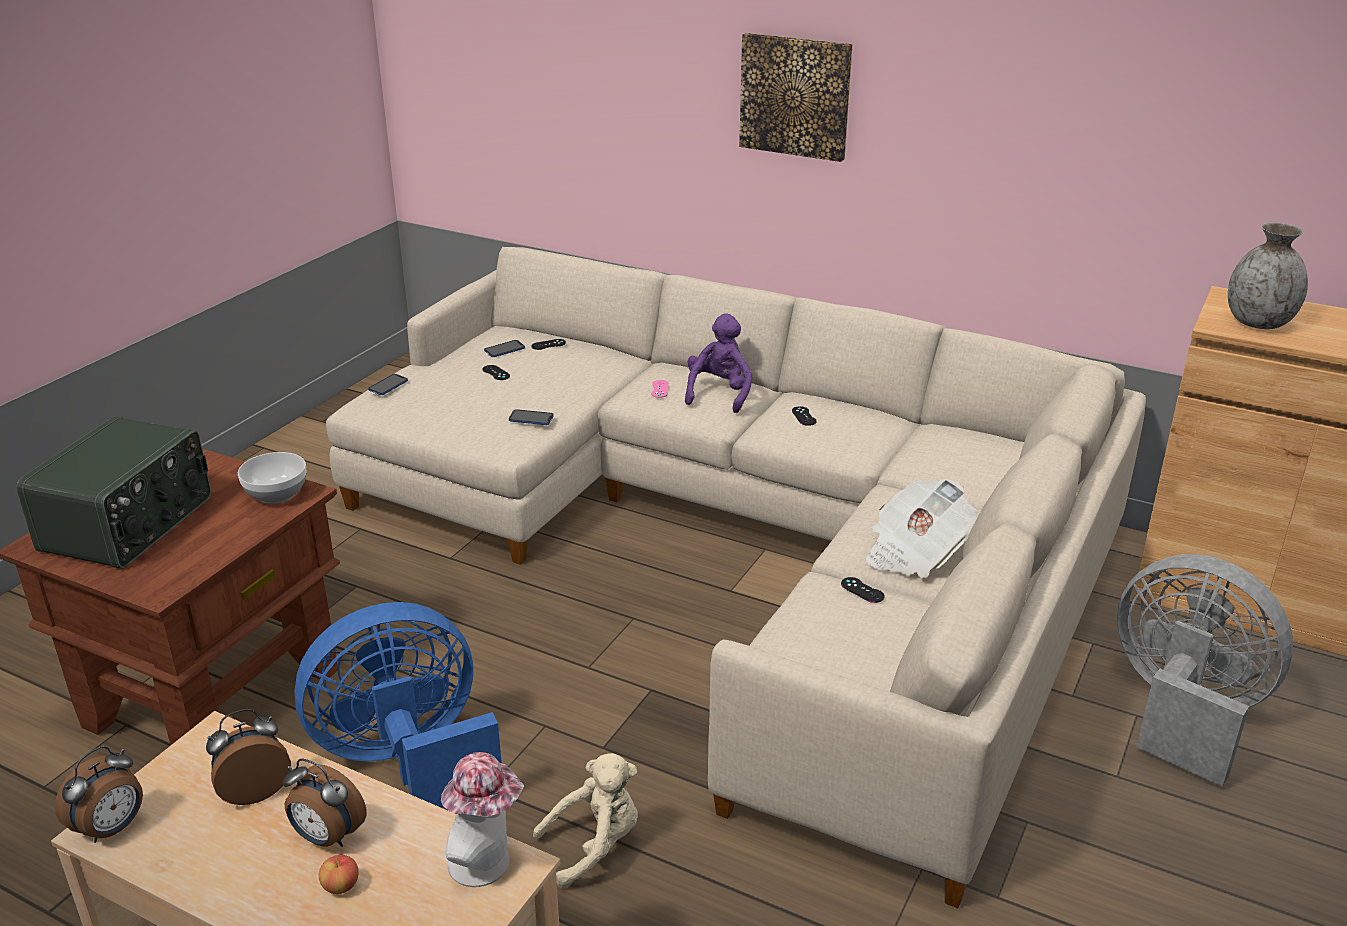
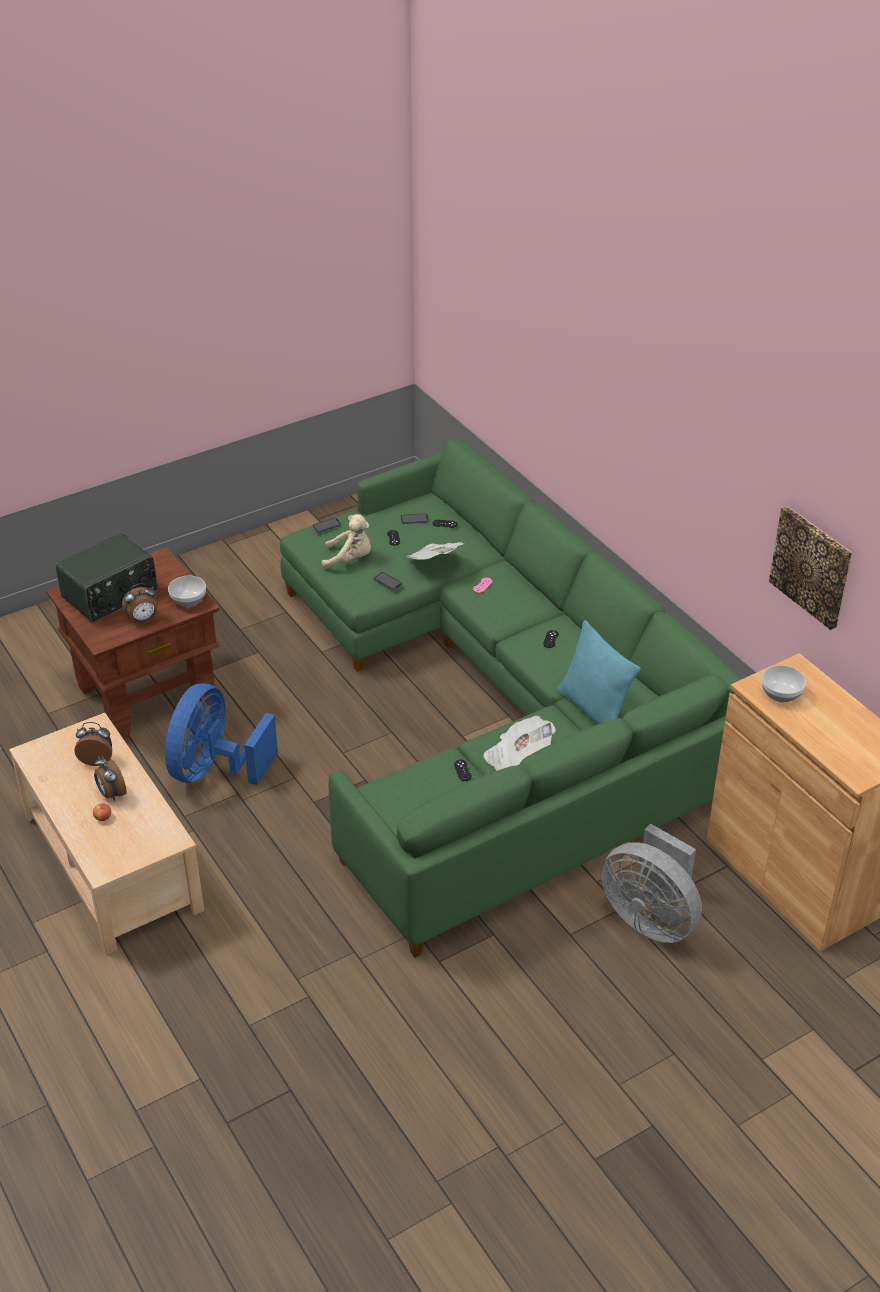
camera: 30 degrees right, 10 degrees up
(112, 828) = (33, 753): alarm clock -> alarm clock (143, 620)
(408, 762) = (214, 769): blue fan -> blue fan turned 75 degrees counterclockwise
(487, 864) = (165, 834): hat -> none
(575, 382) = (435, 562): none -> newspaper
(594, 845) = (269, 850): beige plush toy -> beige plush toy (350, 559)
(719, 394) = (517, 602): purple plush toy -> none
(746, 545) = (499, 709): beige sofa -> green sofa
(795, 96) = (612, 416): picture -> picture (812, 566)
(938, 472) = (593, 711): none -> turquoise pillow
(1182, 712) = (650, 918): grey fan -> grey fan turned 150 degrees clockwise
(1258, 323) = (780, 694): grey vase -> bowl

